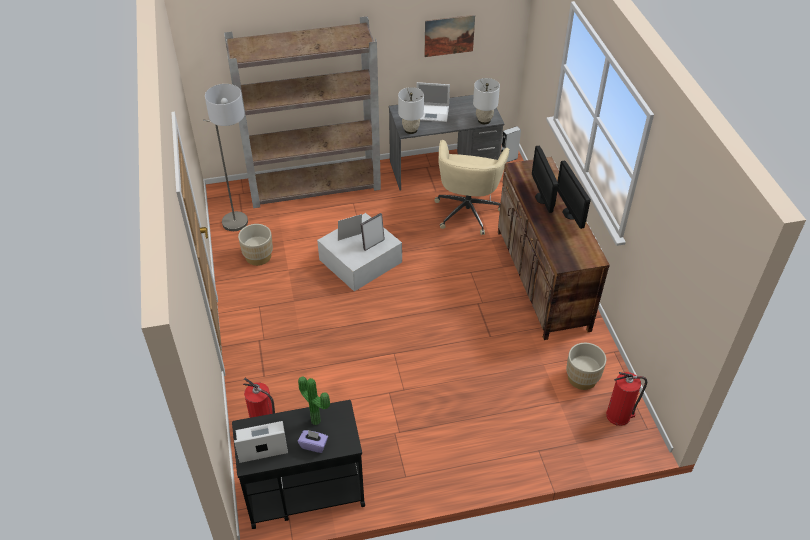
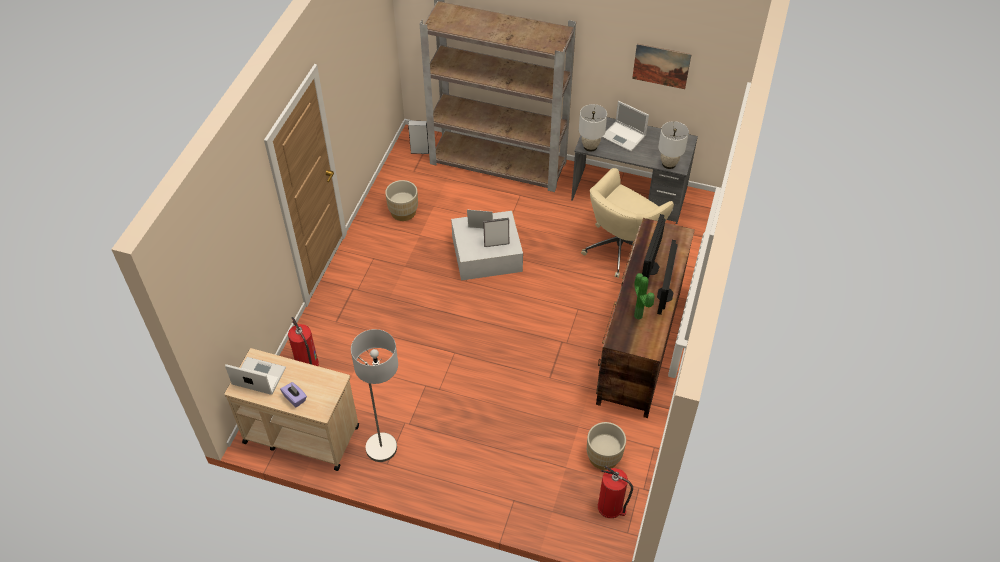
camera: 30 degrees right, 5 degrees up
(242, 223) = (411, 175): grey floor lamp -> grey floor lamp (388, 453)
(304, 491) = (300, 434): black cart -> beige cart
(317, 419) = (312, 379): potted plant -> potted plant (639, 315)
(508, 159) = (701, 210): grey speaker -> grey speaker (420, 151)

